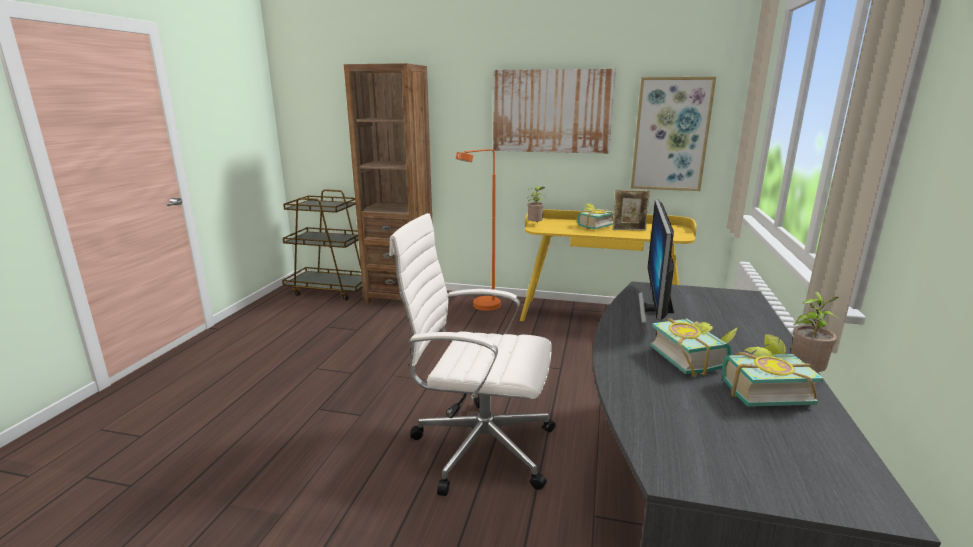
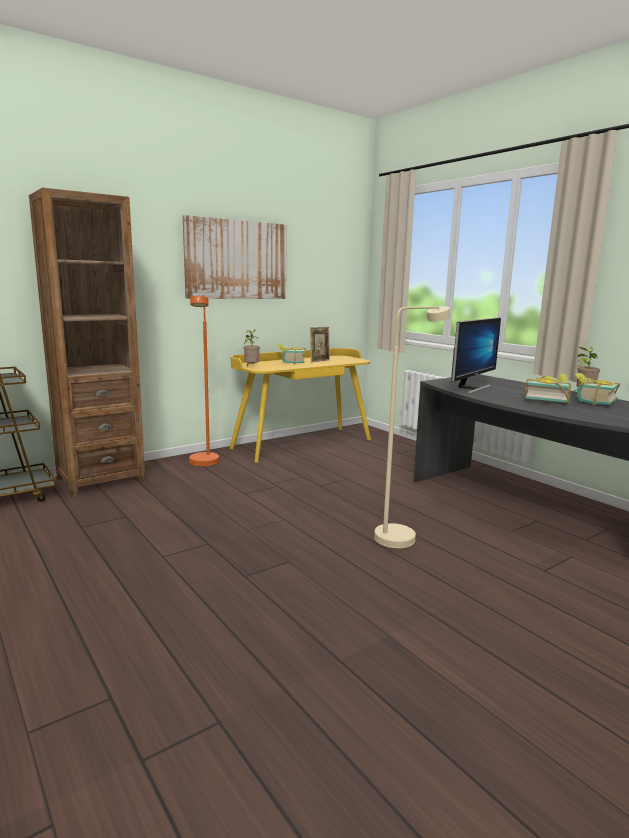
camera: 50 degrees left, 5 degrees down
(479, 446) = (401, 535): white office chair -> beige floor lamp
(654, 309) = (471, 388): monitor -> monitor turned 105 degrees counterclockwise
(671, 135) = (324, 282): picture -> none

